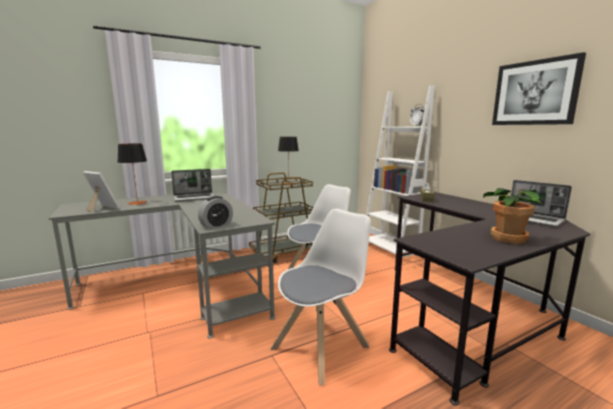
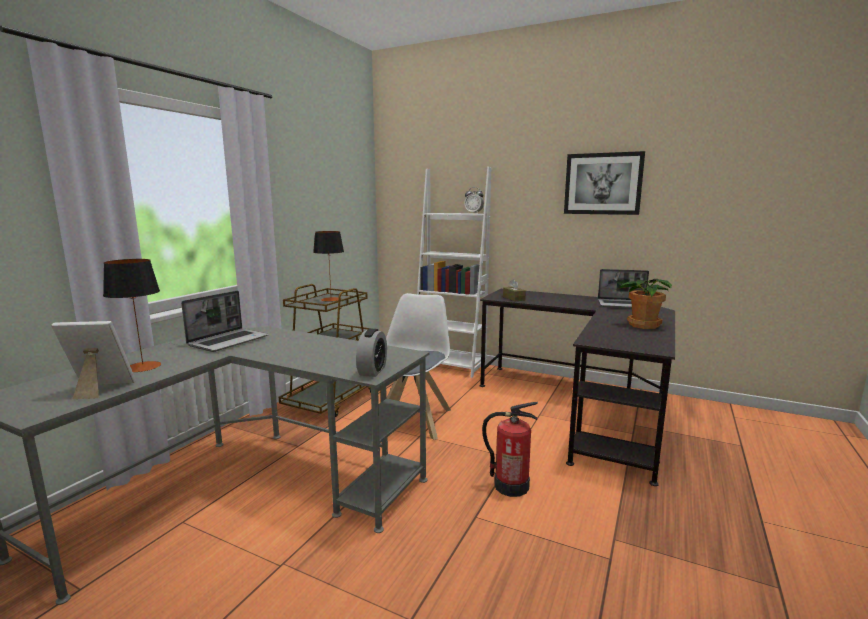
camera: 35 degrees left, 0 degrees up
(322, 346) = (510, 486): chair -> fire extinguisher

